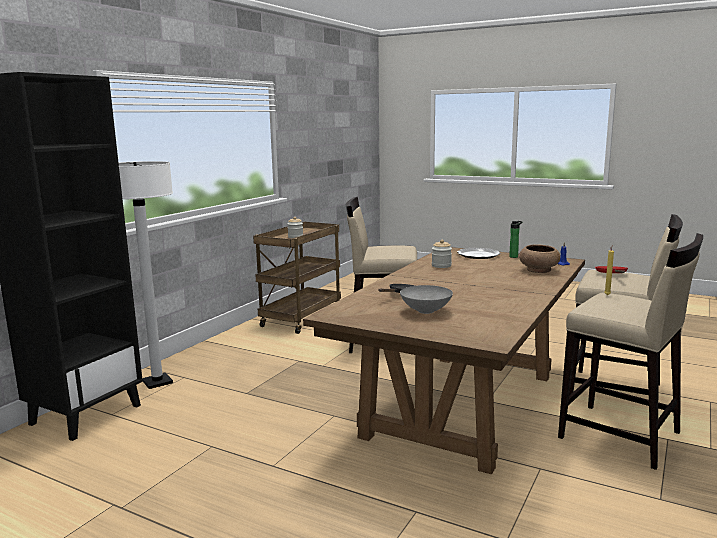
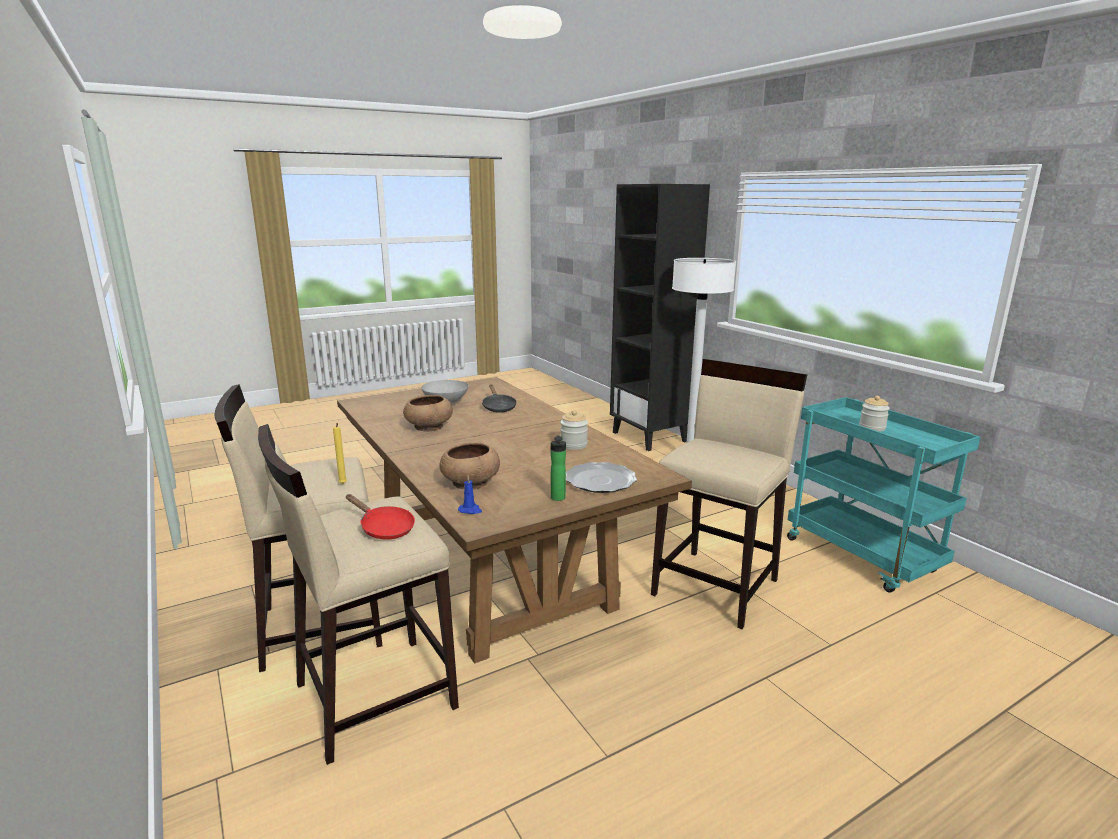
camera: 120 degrees right, 5 degrees up
(301, 318) = (863, 557): brown cart -> turquoise cart
(489, 299) = (428, 427): none -> brown bowl

